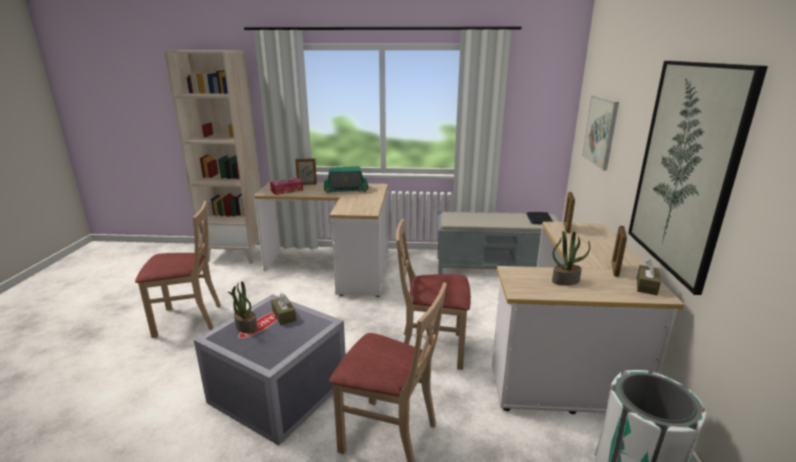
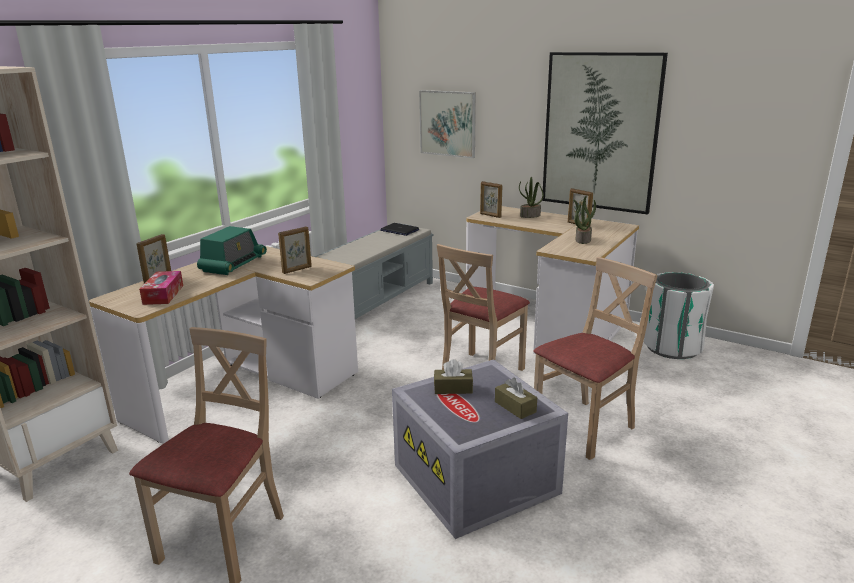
camera: 60 degrees left, 0 degrees up
(245, 327) = (456, 414): potted plant -> potted plant (530, 216)
(353, 204) = (297, 270): none -> picture frame
(646, 286) = (609, 225): brown tissue box -> brown tissue box (515, 407)

